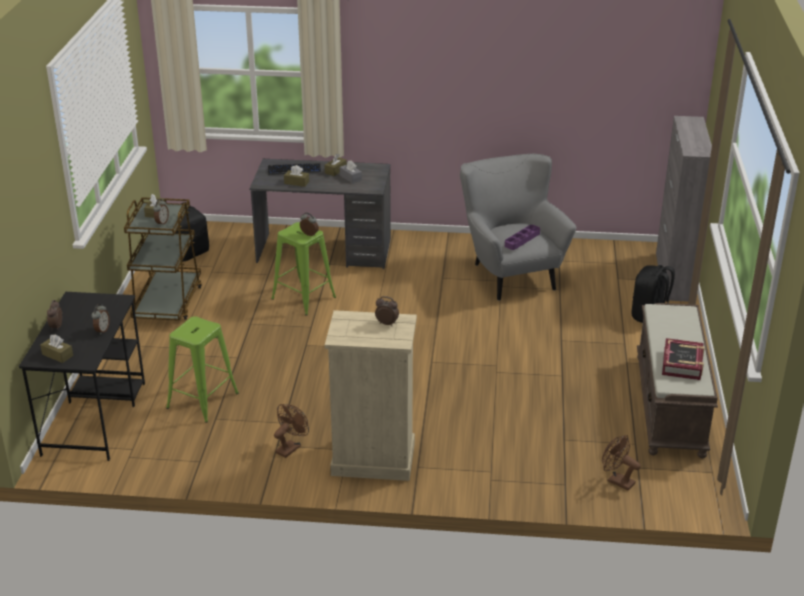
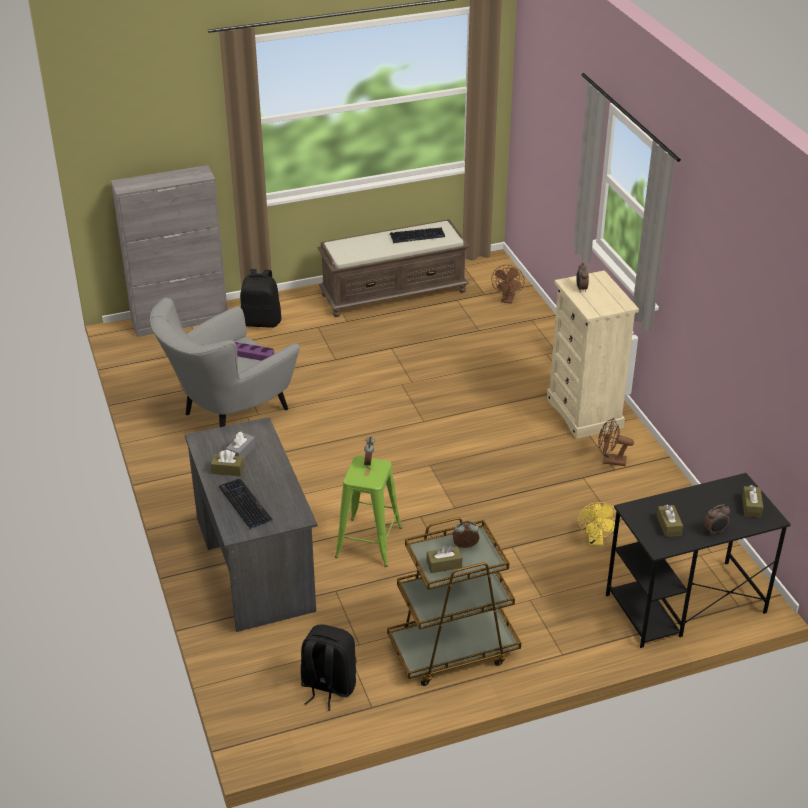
camera: 115 degrees left, 5 degrees up
(102, 330) = (689, 497): alarm clock -> none
(203, 400) = (596, 541): green stool -> yellow fan
(296, 182) = (279, 490): brown tissue box -> brown tissue box (668, 526)
(682, 364) = (417, 236): book -> keyboard

